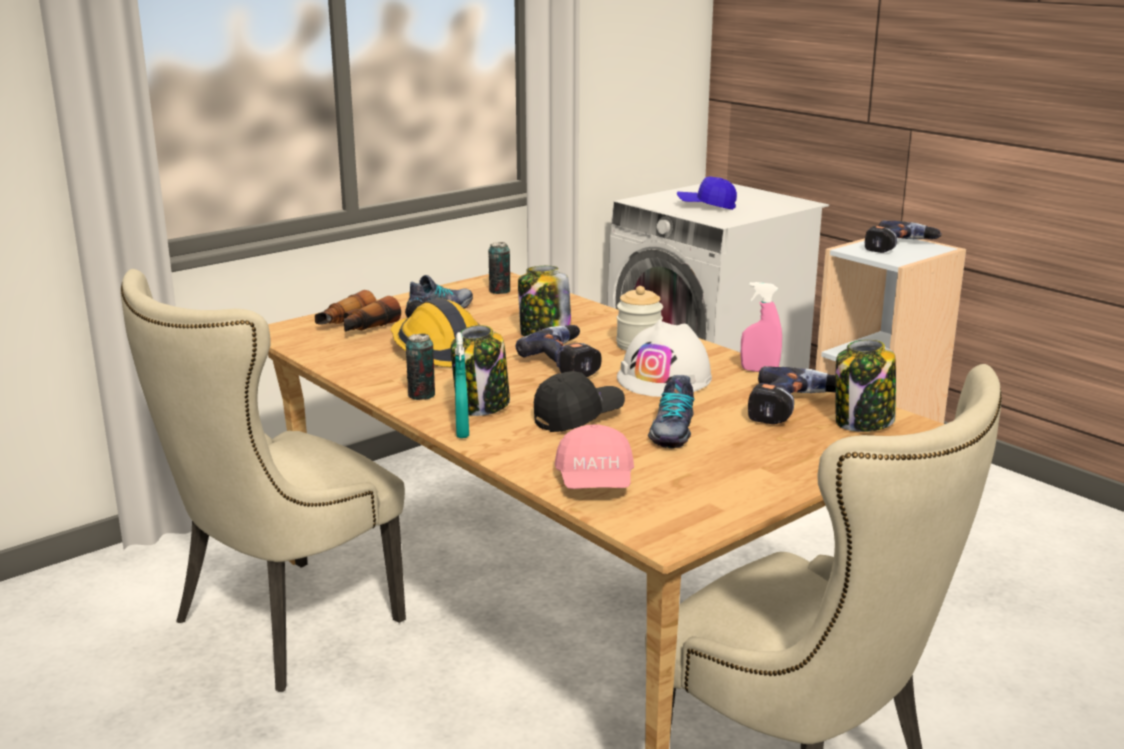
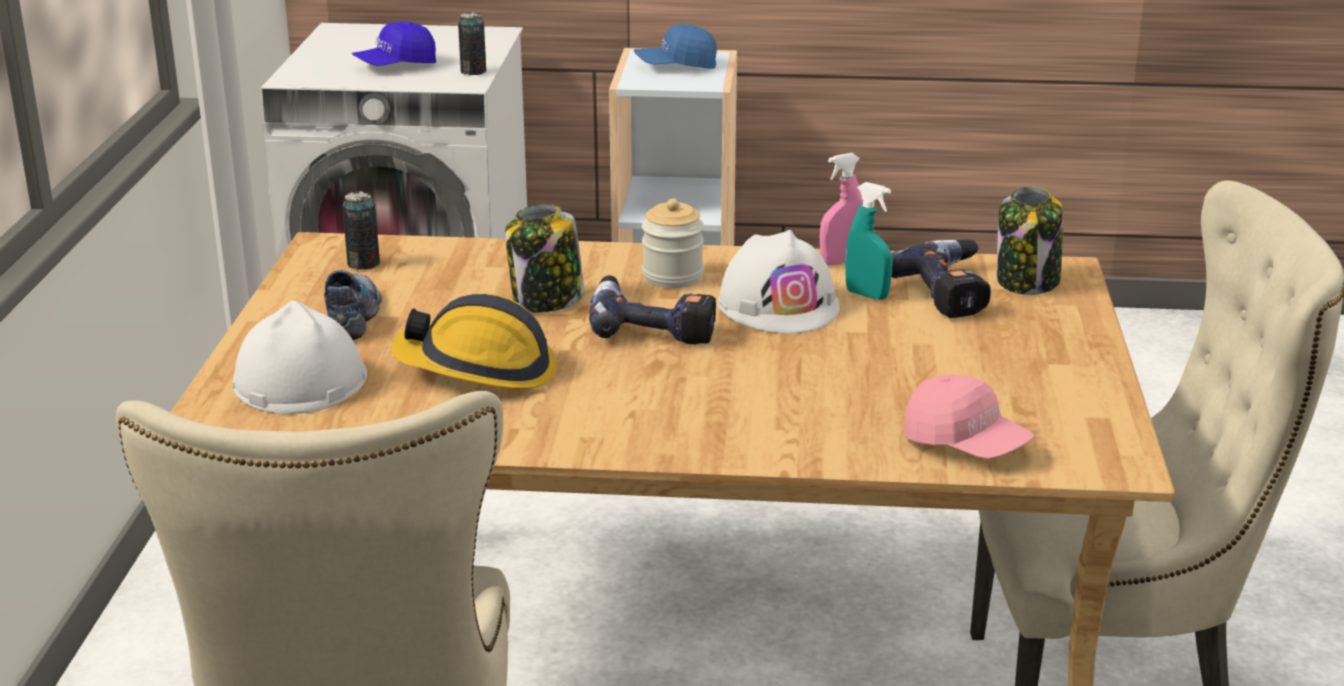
camera: 45 degrees left, 5 degrees up
(356, 327) = (299, 381): binoculars -> white hard hat
(421, 395) = (592, 432): can -> can (473, 72)
(462, 432) = (734, 453): turquoise spray bottle -> turquoise spray bottle (867, 295)
(482, 405) = (683, 414): jar -> none
(578, 417) = (801, 384): black cap -> none
(671, 430) = (908, 360): shoe -> none
(899, 247) = (676, 66): power drill -> blue cap

